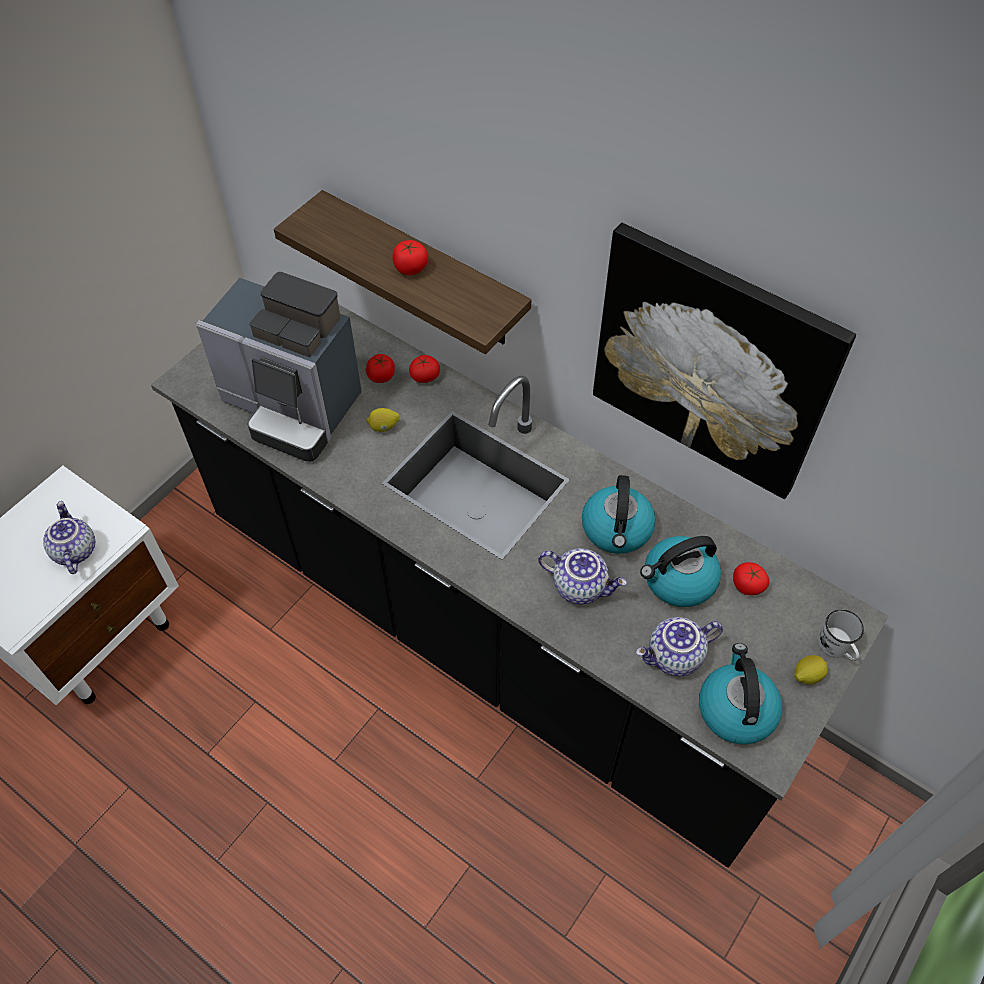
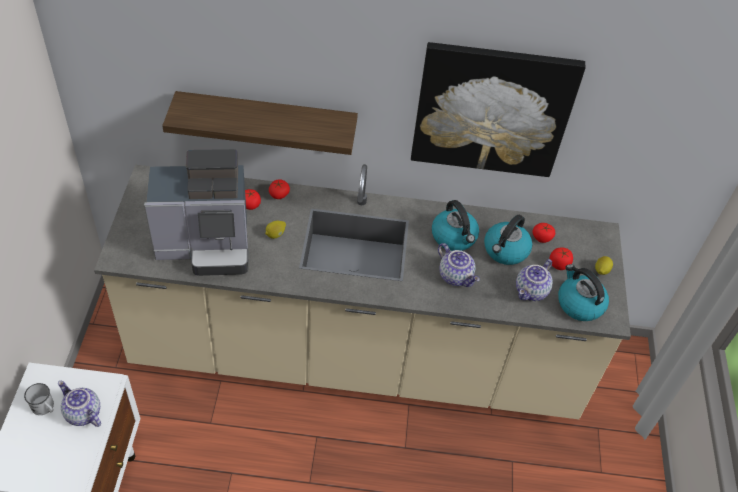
camera: 35 degrees left, 5 degrees down
(410, 268) = (272, 120): tomato -> tomato (559, 264)
(492, 630) = (357, 356): black counter -> beige counter
(580, 585) = (456, 276): teapot -> teapot turned 60 degrees clockwise
(837, 647) = (606, 250): white mug -> white mug (45, 408)

